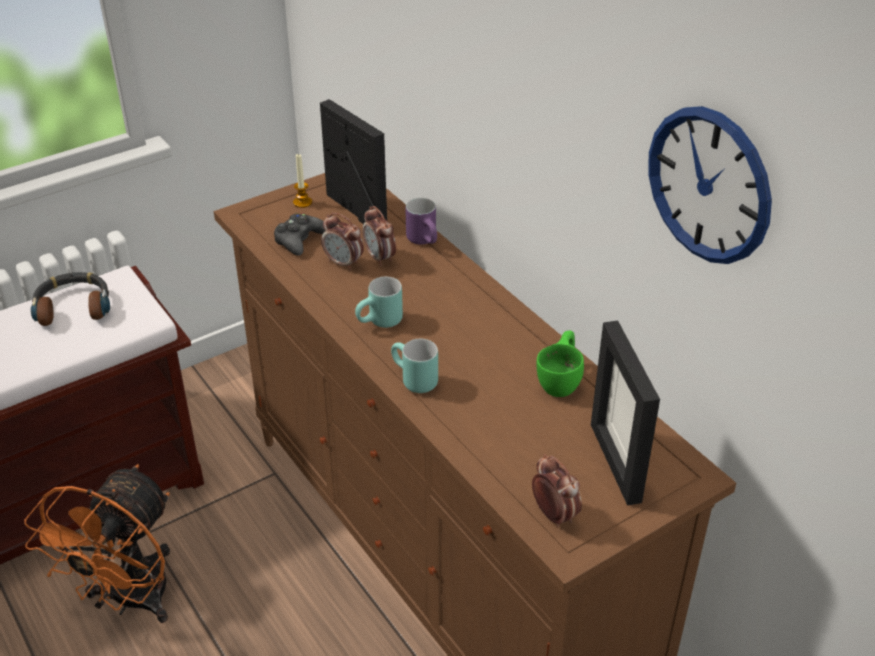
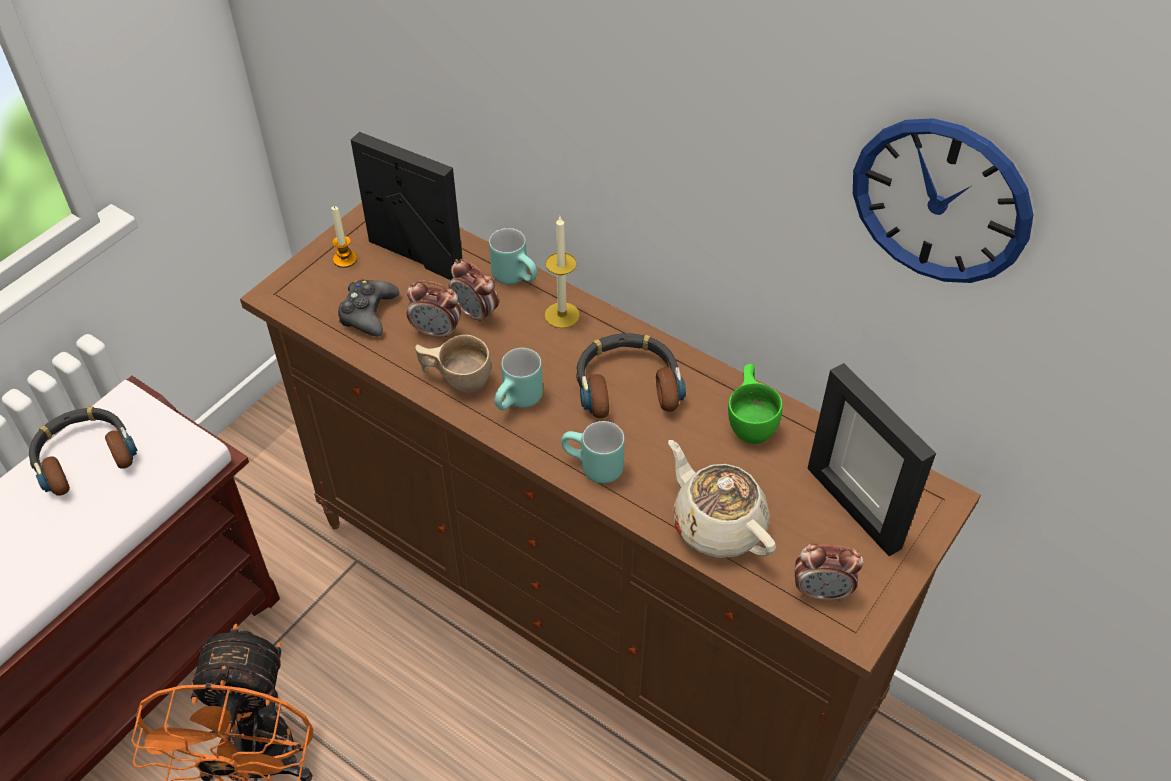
camera: 20 degrees left, 10 degrees up
(341, 296) = (456, 378): none -> beige cup
(426, 241) = (517, 277): purple mug -> turquoise mug
(446, 273) = (562, 315): none -> candle
(473, 331) = (627, 384): none -> headphones
(492, 444) = (717, 524): none -> beige teapot
(554, 515) = (821, 592): alarm clock -> alarm clock turned 150 degrees clockwise

